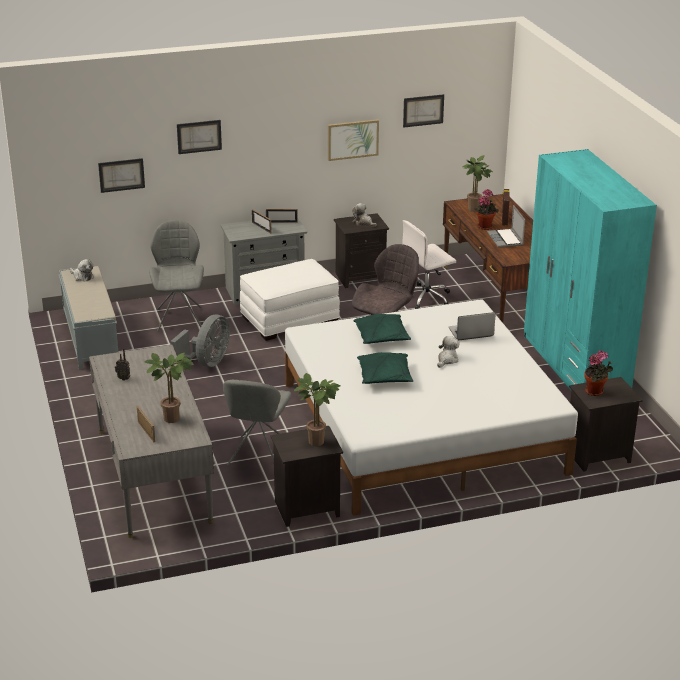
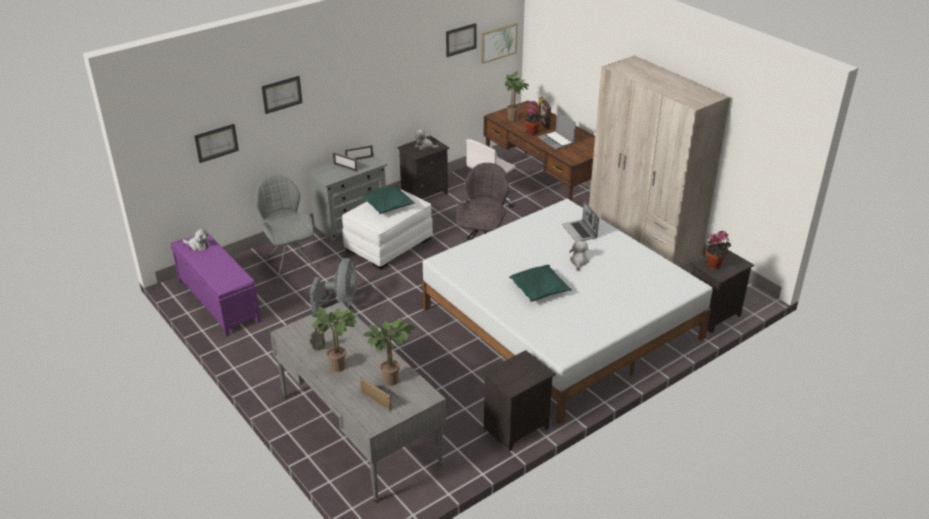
camera: 20 degrees left, 5 degrees up
(90, 337) = (218, 301): grey bench -> purple bench
(258, 456) = (442, 385): grey chair -> none
(319, 441) = (528, 368): potted plant -> potted plant (340, 366)
(352, 139) = (408, 74): picture -> picture (498, 42)
(382, 337) = (511, 252): green pillow -> green pillow (388, 206)
(470, 333) = (580, 232): laptop -> laptop turned 75 degrees counterclockwise
(575, 366) = (643, 238): turquoise wardrobe -> beige wardrobe

